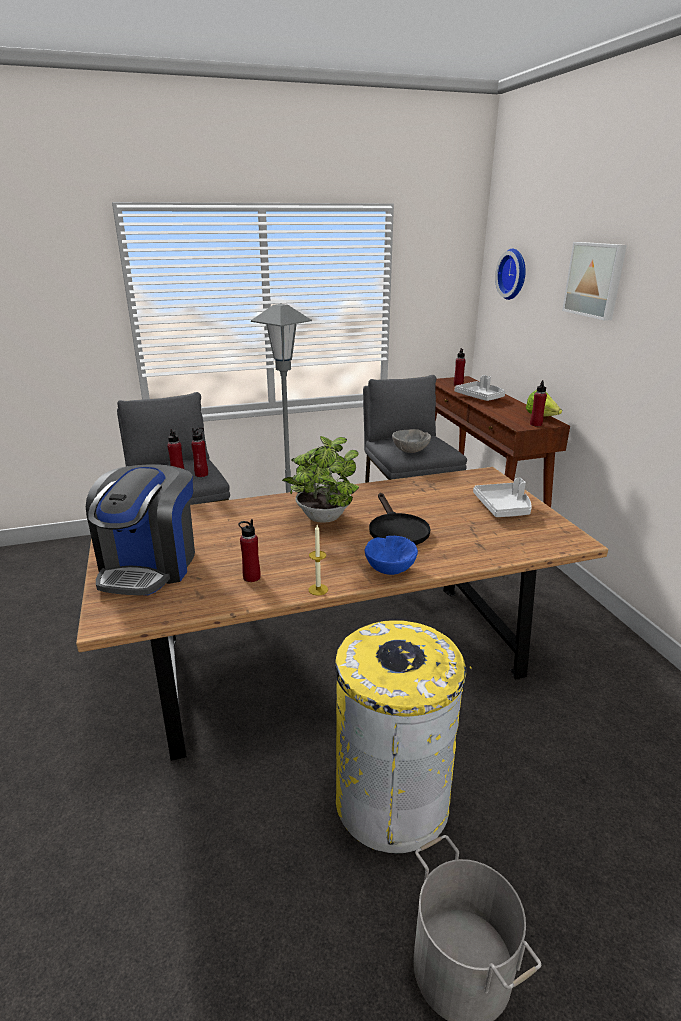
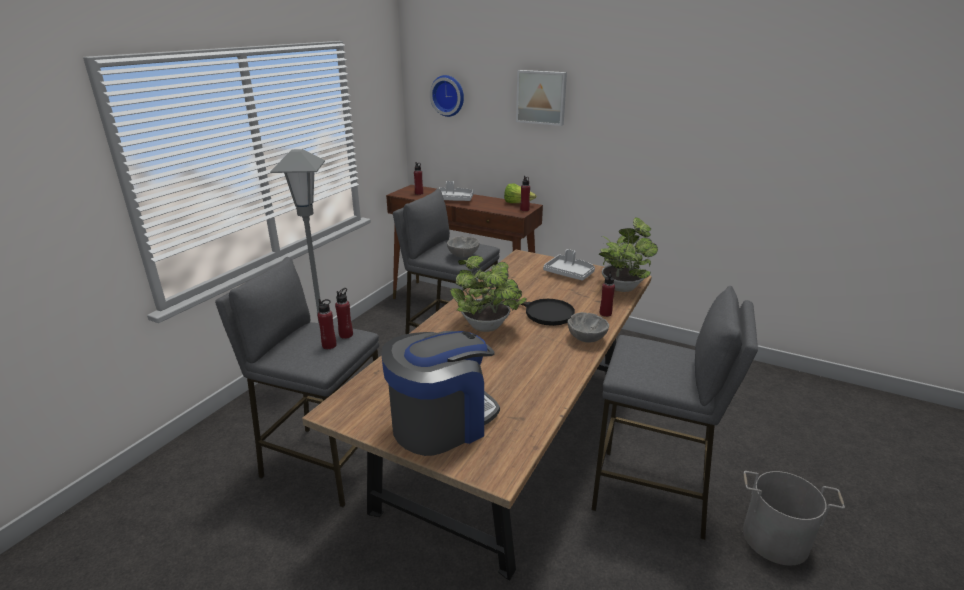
camera: 45 degrees left, 0 degrees up
(149, 566) = (442, 422): coffee machine -> coffee machine turned 90 degrees counterclockwise
(251, 577) = (525, 388): red bottle -> red bottle (605, 313)
(318, 589) = (575, 372): candle -> none
(390, 569) = (586, 338): blue bowl -> grey bowl
(392, 800) = (651, 493): yellow trash can -> grey stool
(540, 543) = (622, 286): none -> potted plant

